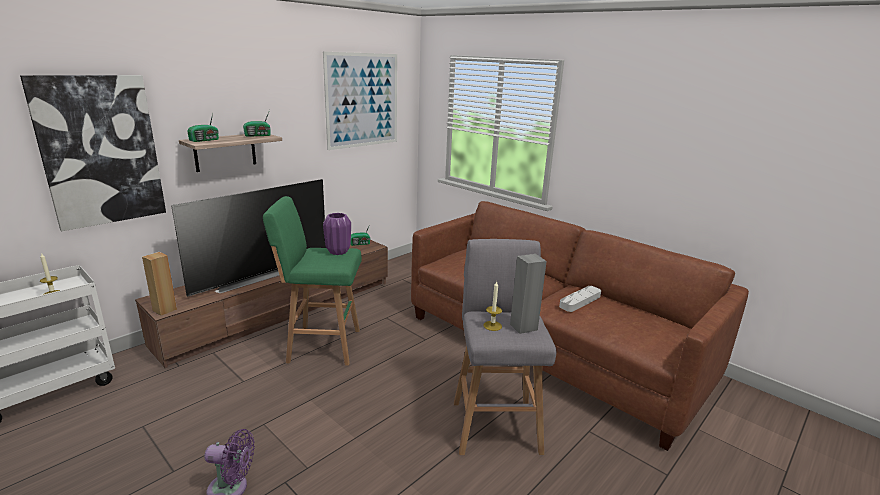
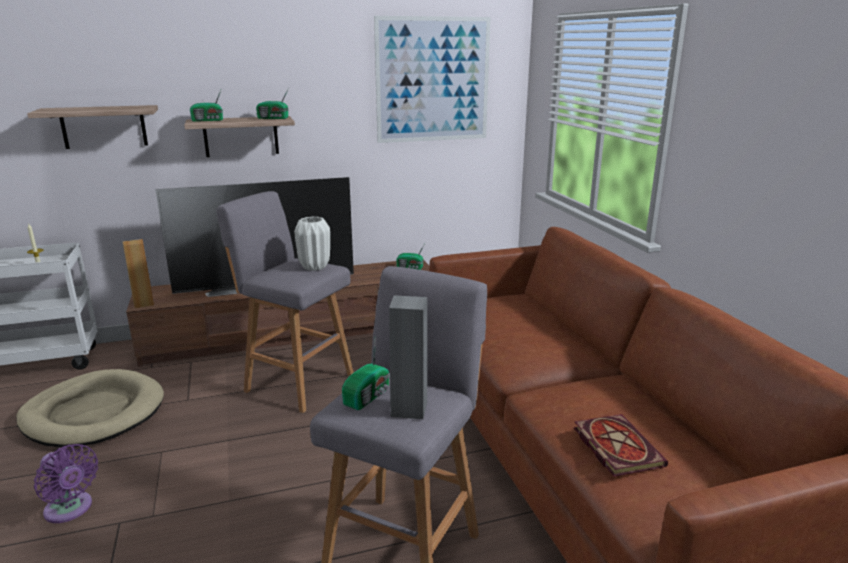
camera: 30 degrees right, 0 degrees up
(100, 151) = (104, 127): picture -> shelf
(164, 415) = (94, 413): none -> beige dog bed
(321, 345) = (297, 382): green stool -> grey stool
(338, 252) = (314, 267): purple vase -> white vase
(492, 326) = (369, 396): candle -> radio
(580, 301) = (601, 400): grey tray -> none
(611, 323) = (614, 446): none -> book

